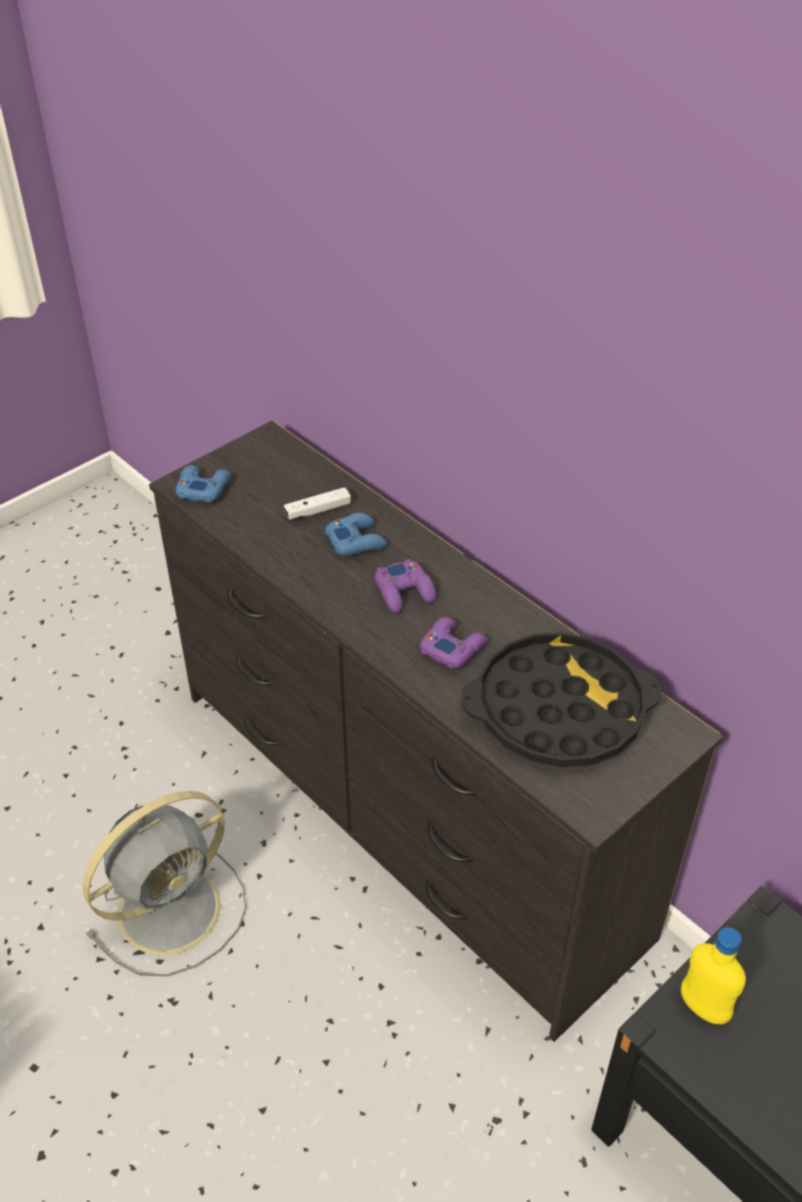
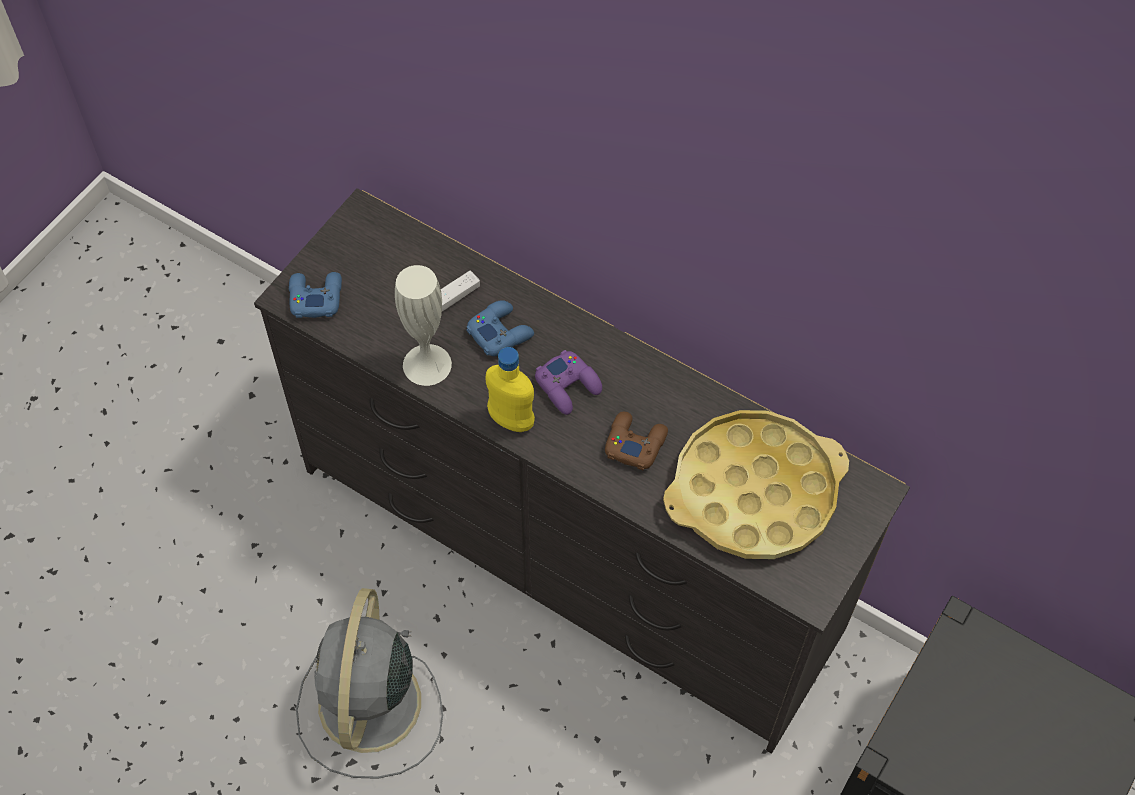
camera: 15 degrees left, 15 degrees up
(173, 907) = (369, 708): grey fan -> grey fan turned 150 degrees clockwise
(280, 553) = (427, 364): none -> white vase
(452, 647) = (635, 443): purple game controller -> brown game controller
(558, 709) = (753, 492): black tray -> yellow tray
(703, 1007) = (924, 727): yellow bottle -> yellow bottle (511, 420)

